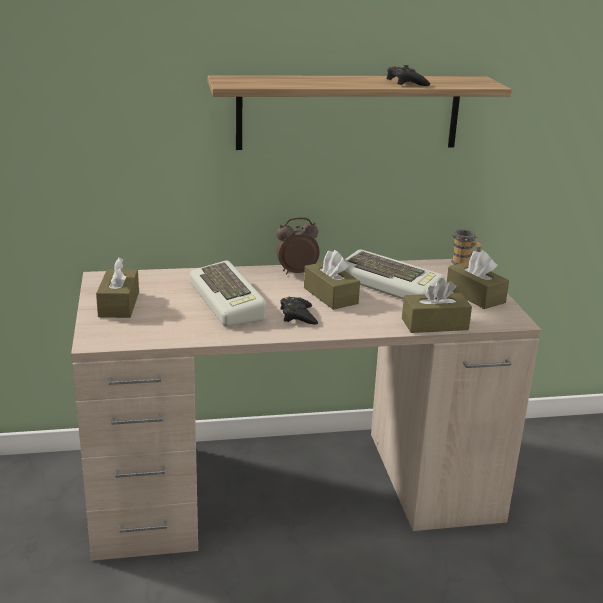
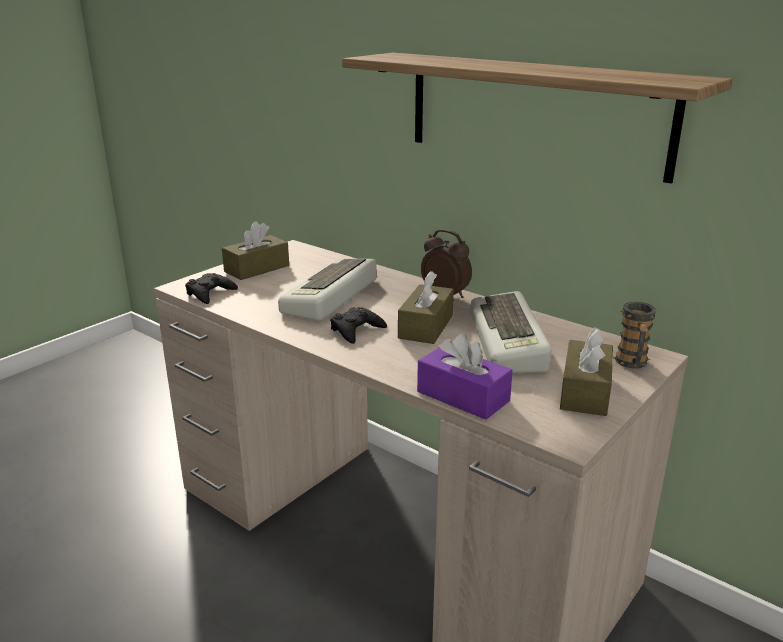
camera: 50 degrees right, 0 degrees up
(406, 82) = (568, 71): black game controller -> black game controller (210, 293)
(434, 324) = (463, 396): brown tissue box -> purple tissue box

